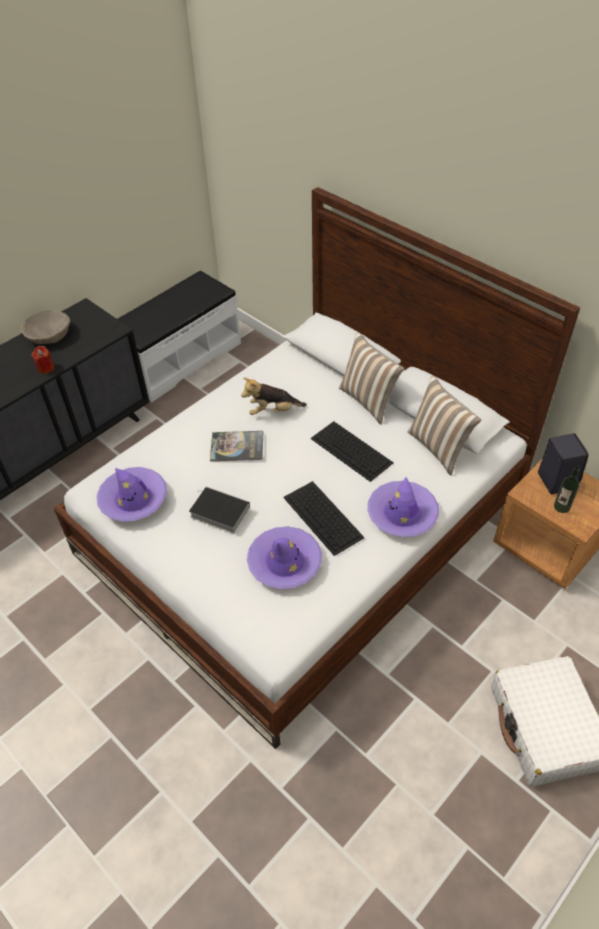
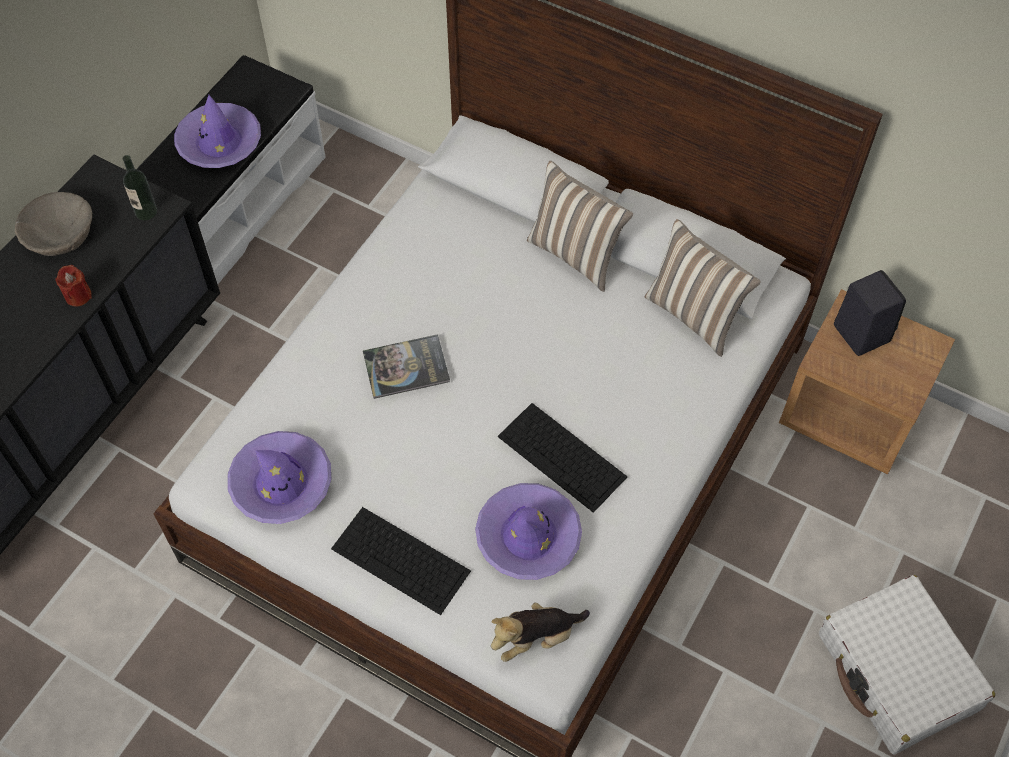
camera: 15 degrees left, 10 degrees up
(218, 512) = (411, 478): book -> none
(273, 411) = (440, 297): plush toy -> plush toy (536, 638)
(352, 451) = (574, 342): keyboard -> keyboard (402, 560)
(402, 514) = (669, 430): purple hat -> purple hat (220, 143)
(561, 506) = (875, 372): bottle -> bottle (146, 212)

